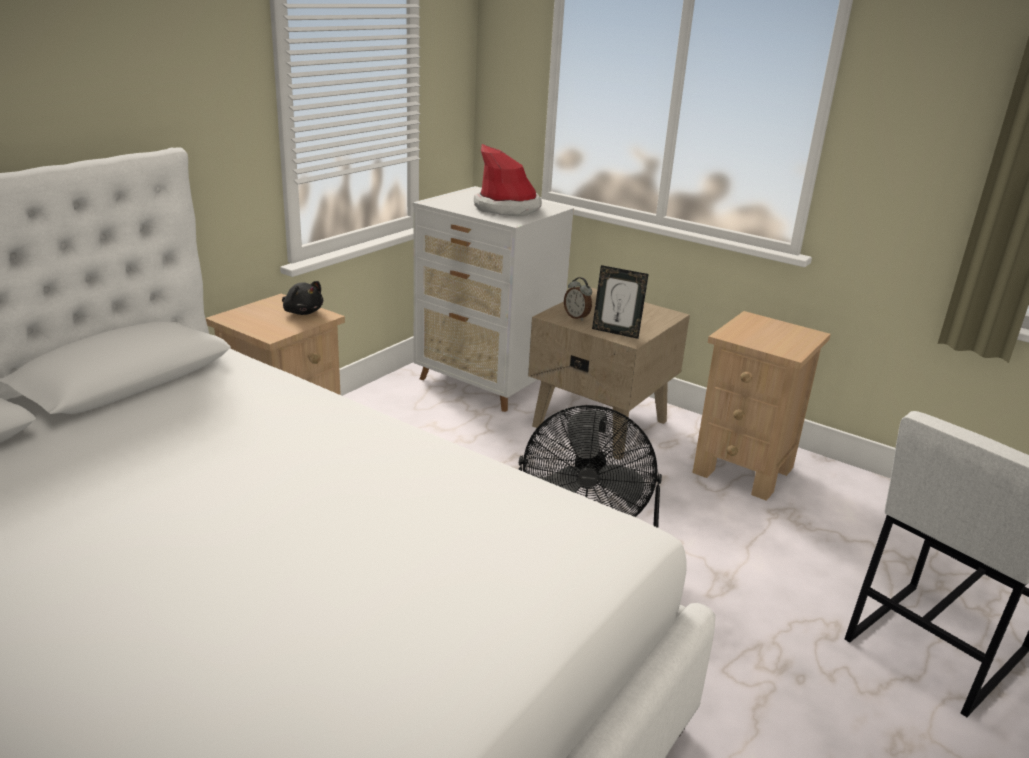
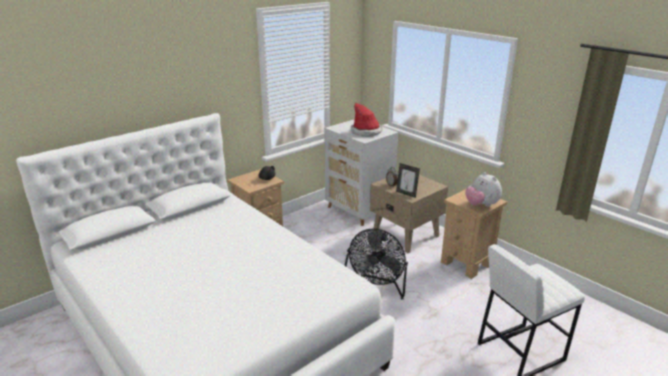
camera: 15 degrees right, 0 degrees up
(788, 343) = (481, 205): none -> plush toy

